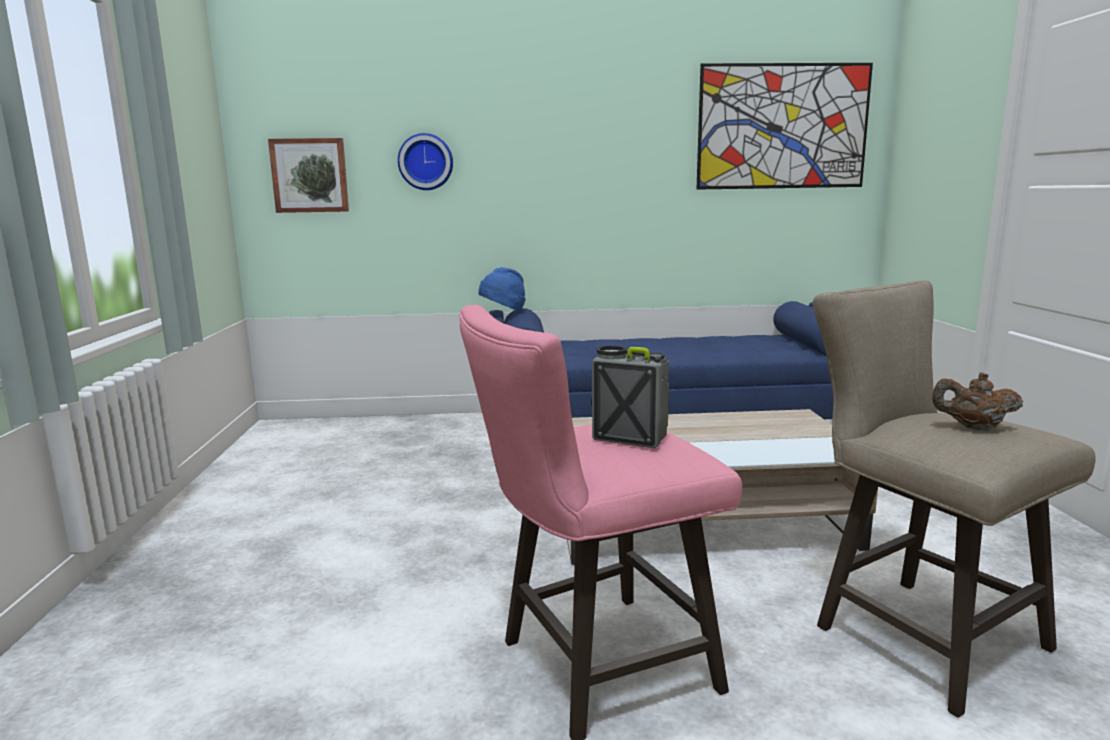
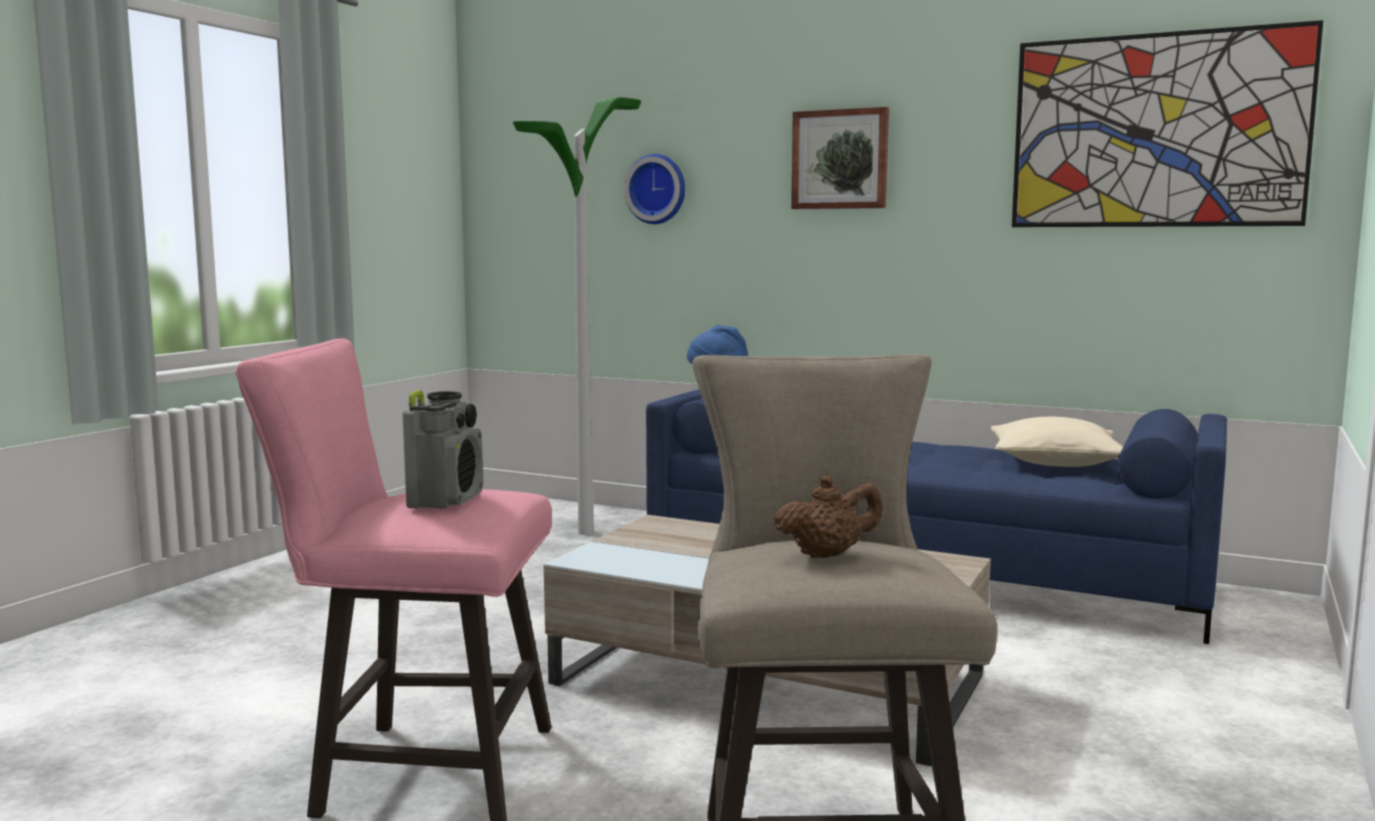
camera: 30 degrees right, 5 degrees down
(310, 175) = (537, 206): picture -> picture (840, 159)
(411, 439) = (585, 532): none -> floor lamp
(629, 437) = (446, 500): radio -> radio turned 45 degrees clockwise
(746, 341) = (1055, 462): none -> beige pillow
(973, 428) = (827, 555): brown teapot -> brown teapot turned 120 degrees clockwise

